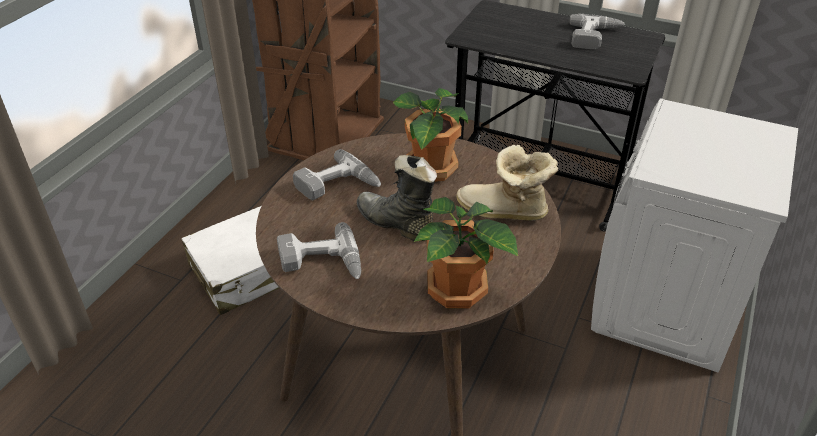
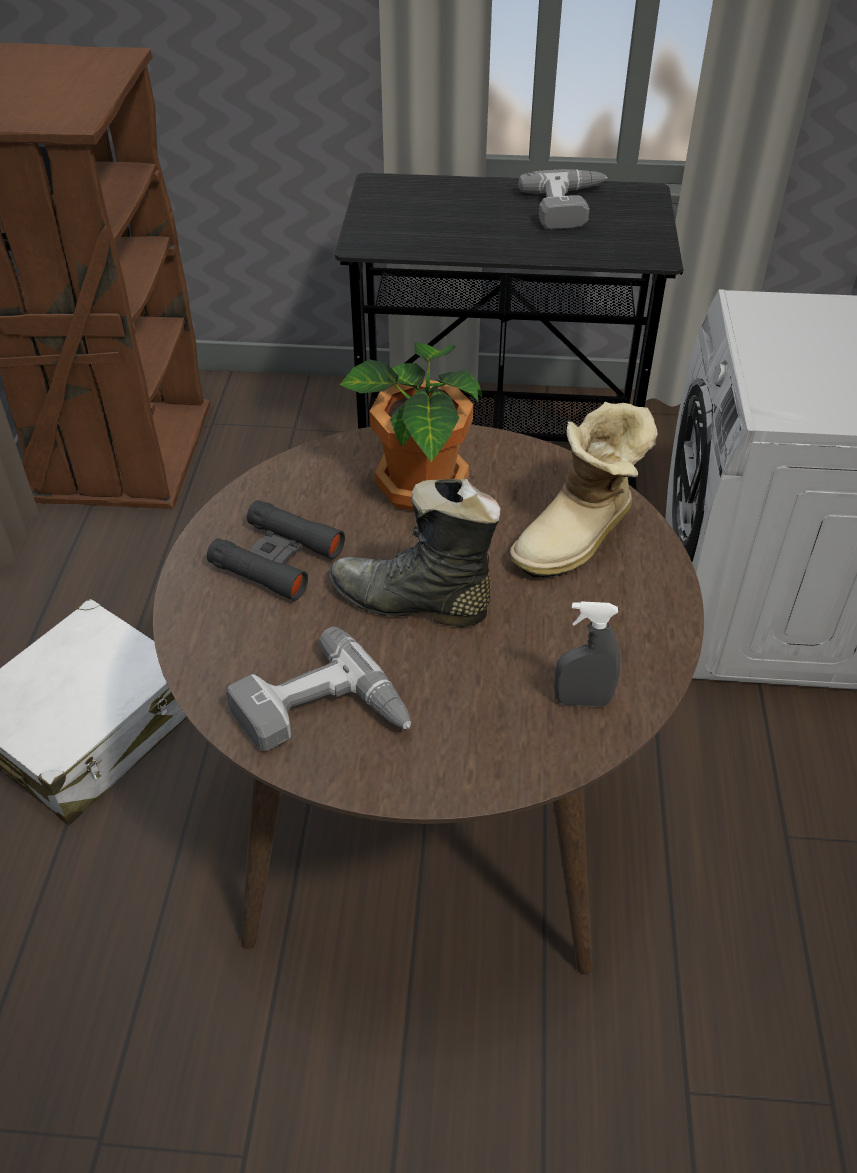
camera: 20 degrees left, 5 degrees up
(338, 187) = (277, 558): power drill -> black binoculars
(458, 291) = (582, 700): potted plant -> grey spray bottle
(504, 213) = (580, 537): boot -> boot turned 45 degrees counterclockwise

